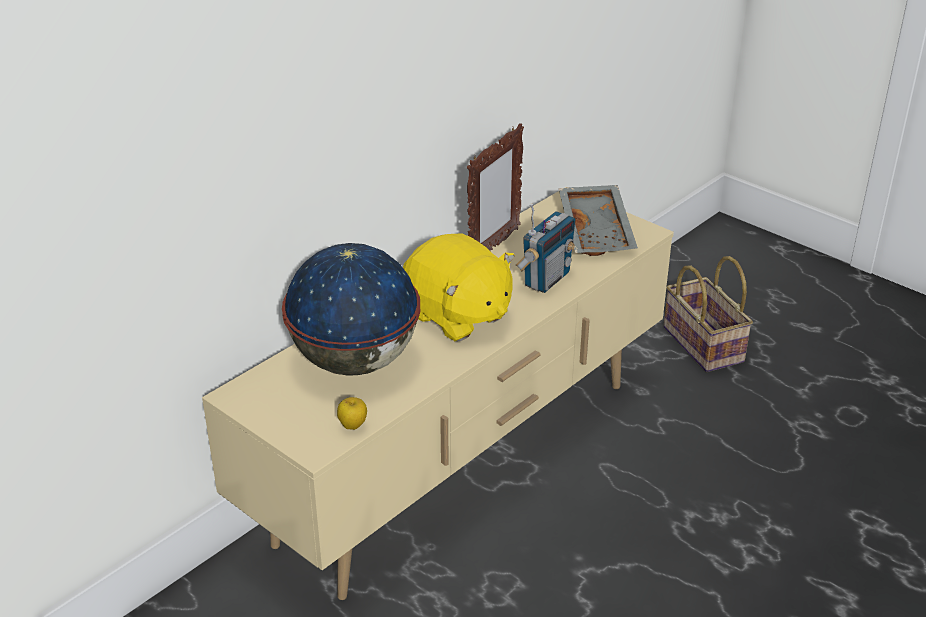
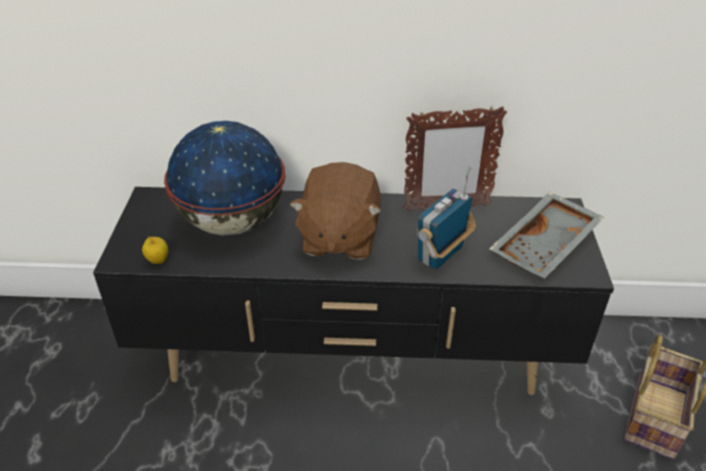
camera: 50 degrees right, 5 degrees up
(457, 316) = (338, 238): yellow plush toy -> brown plush toy
(462, 462) = (354, 357): beige tv stand -> black tv stand
(546, 279) = (441, 254): radio -> radio turned 135 degrees clockwise

